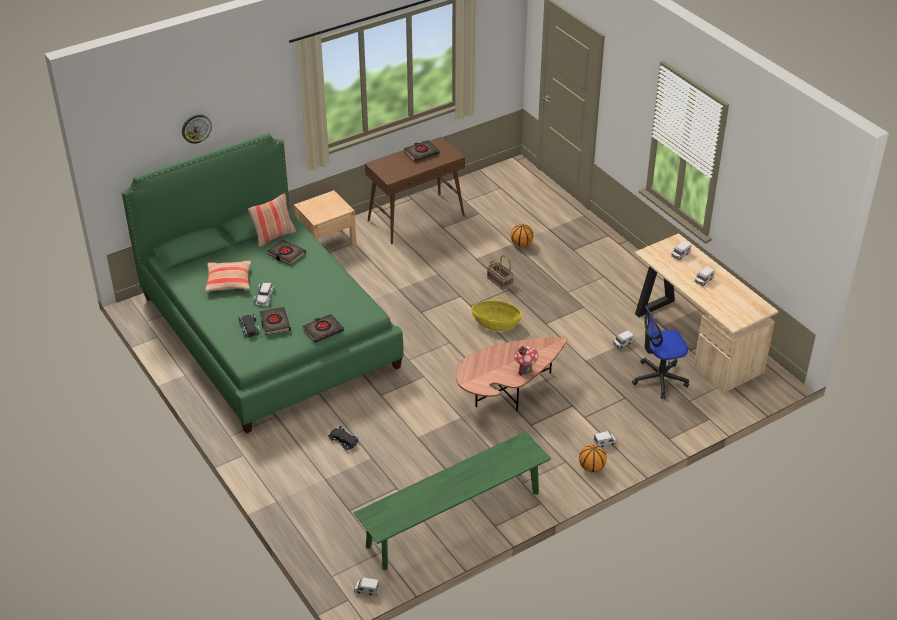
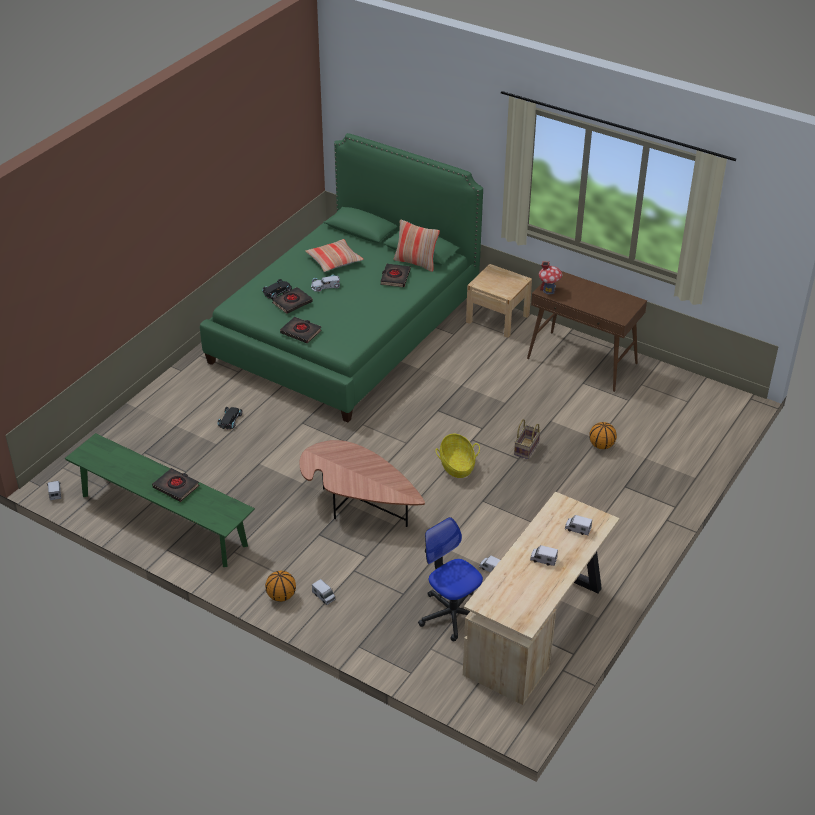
camera: 65 degrees right, 0 degrees up
(196, 128) = (412, 126): wall clock -> none
(421, 153) = (605, 297): black book -> black book (176, 487)
(525, 370) = (353, 487): toy house -> toy house (549, 290)

